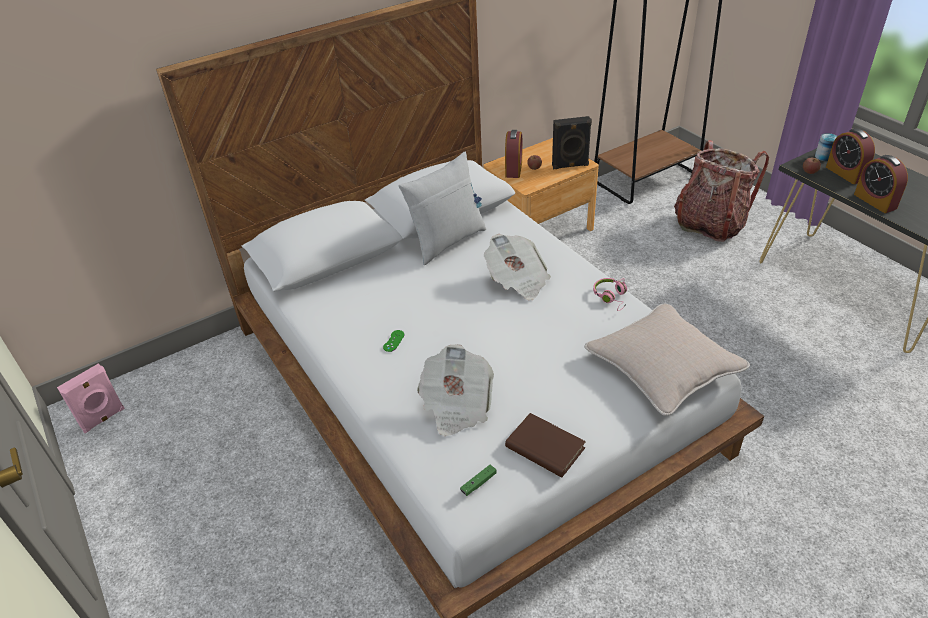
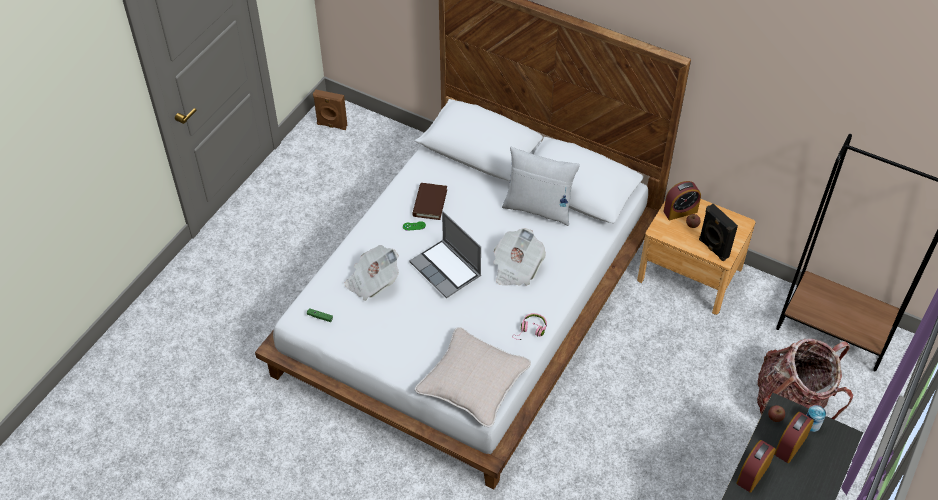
camera: 60 degrees right, 10 degrees up
(103, 419) = (331, 125): pink speaker -> brown speaker
(483, 333) = (447, 269): none -> laptop
(544, 448) = (363, 339): brown book -> brown book (430, 203)

